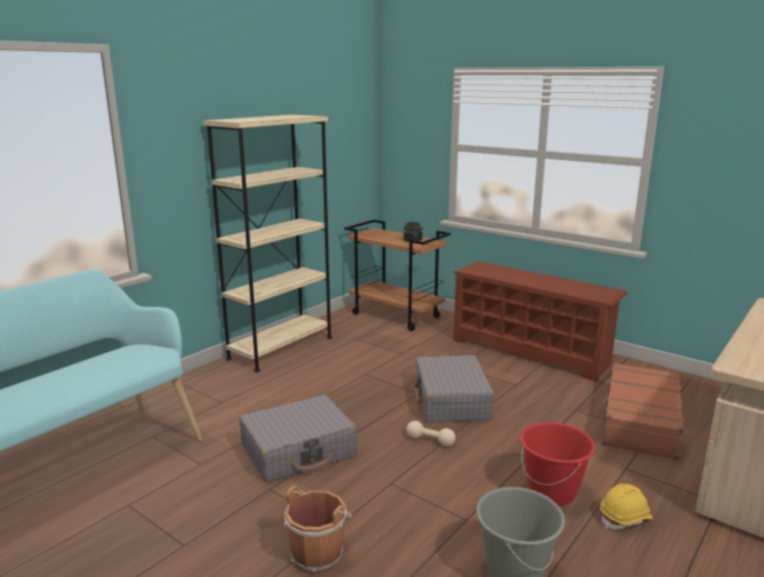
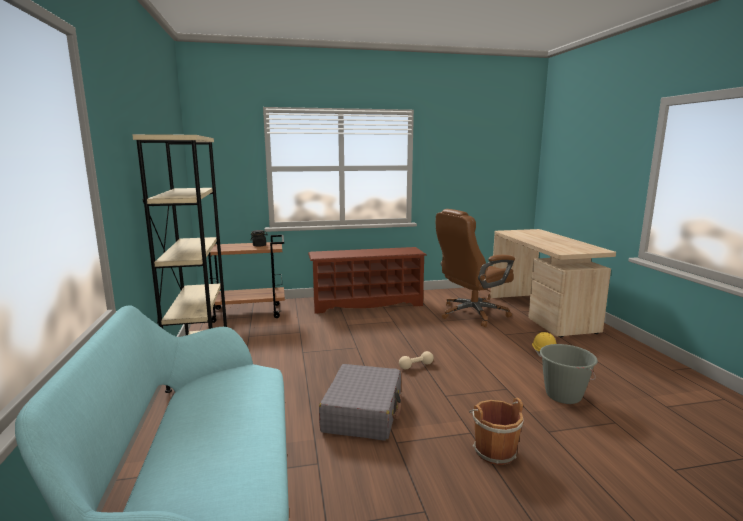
camera: 50 degrees left, 5 degrees down
(451, 401) = (382, 343): grey suitcase -> none
(552, 492) = (506, 358): red bucket -> none
(641, 421) = (471, 314): brown suitcase -> brown office chair

